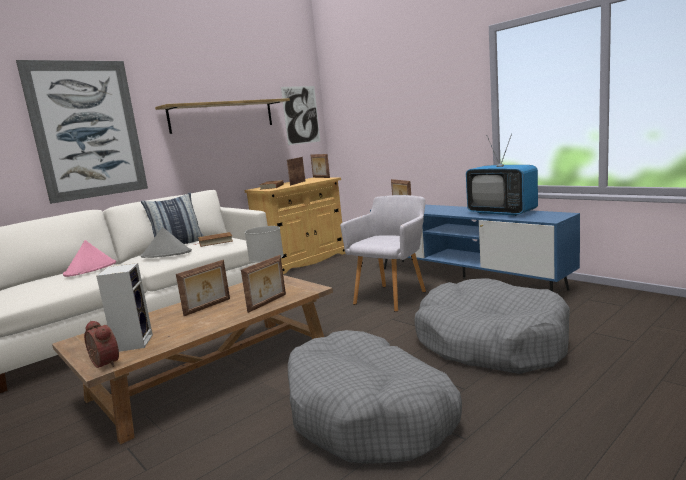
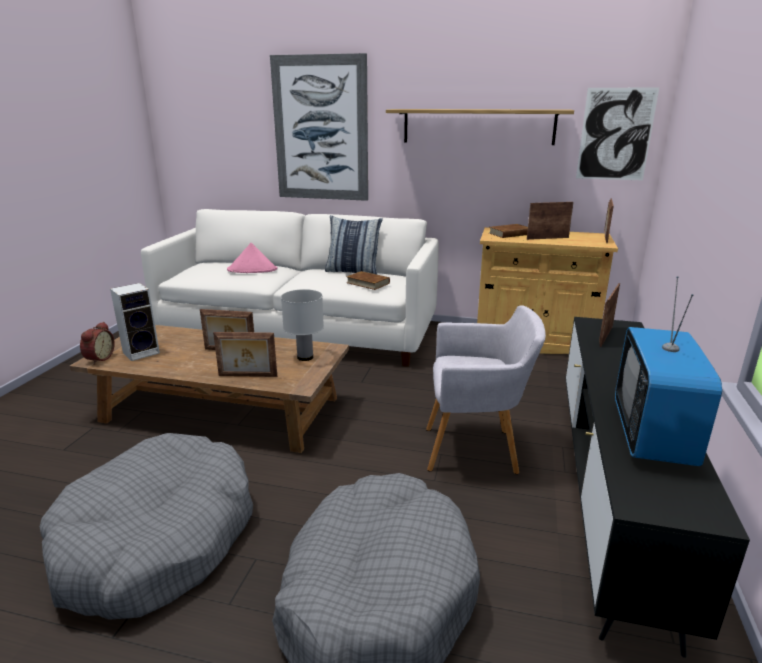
camera: 55 degrees right, 10 degrees up
(166, 254) = (313, 279): grey hat -> none
(464, 278) = (609, 496): blue tv stand -> black tv stand

